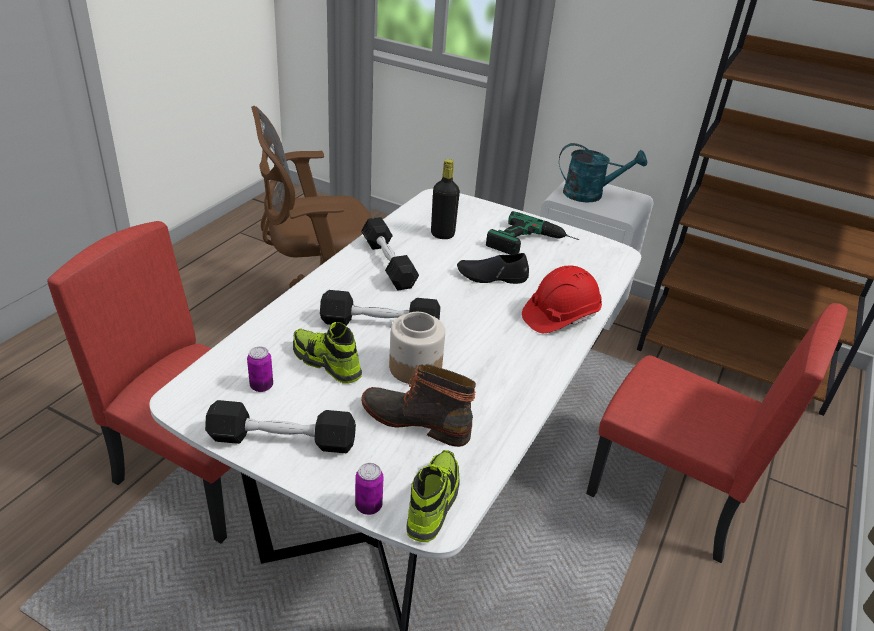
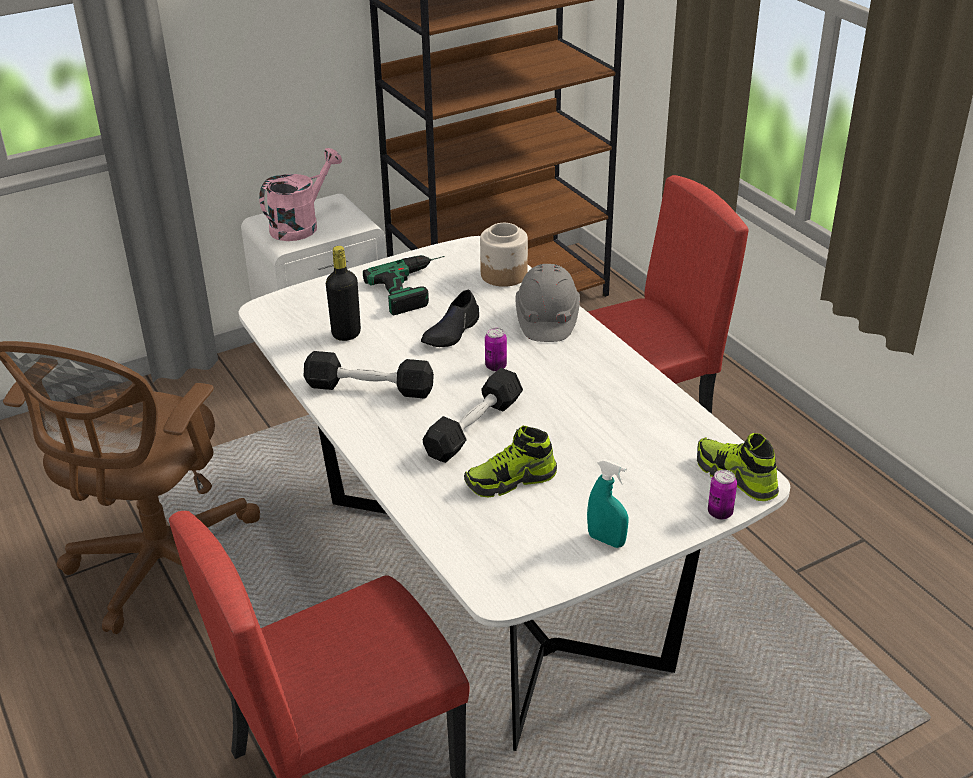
camera: 55 degrees left, 0 degrees up
(261, 386) = (516, 533): can -> can (496, 366)
(282, 440) = (606, 540): black dumbbell -> turquoise spray bottle
(414, 368) = (559, 429): jar -> jar (504, 275)
(416, 420) = (631, 452): boot -> none
(560, 316) = (546, 319): red hard hat -> grey hard hat
(590, 194) = (300, 225): turquoise watering can -> pink watering can

